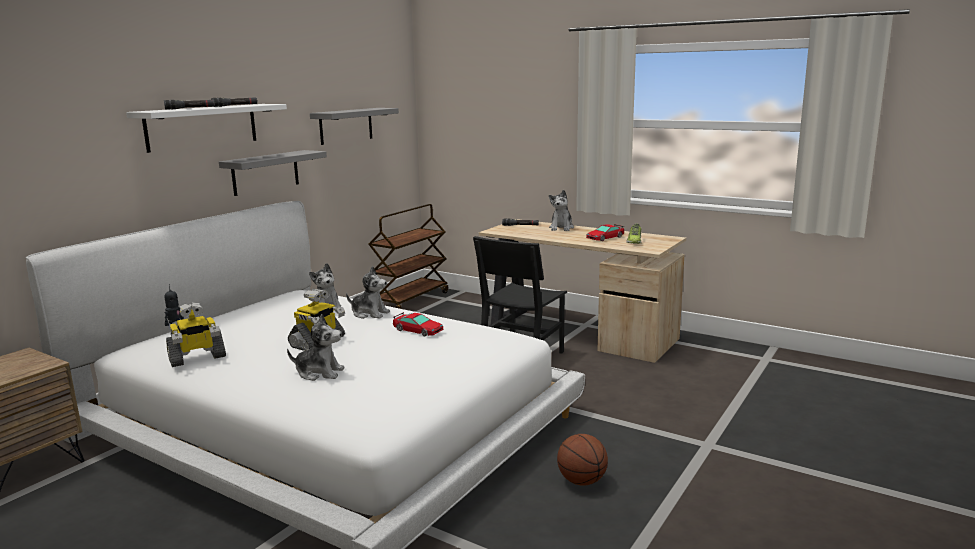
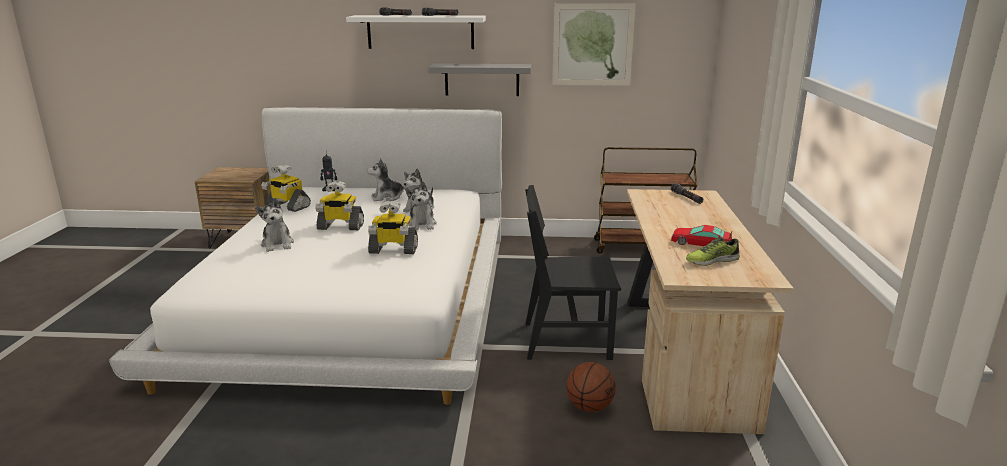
camera: 60 degrees right, 5 degrees up
(346, 125) = (592, 45): grey shelf -> picture
(417, 330) = (393, 250): toy car -> toy robot
(561, 228) = (711, 215): plush toy -> plush toy (387, 197)
(581, 481) = (316, 446): basketball -> basketball (589, 406)

